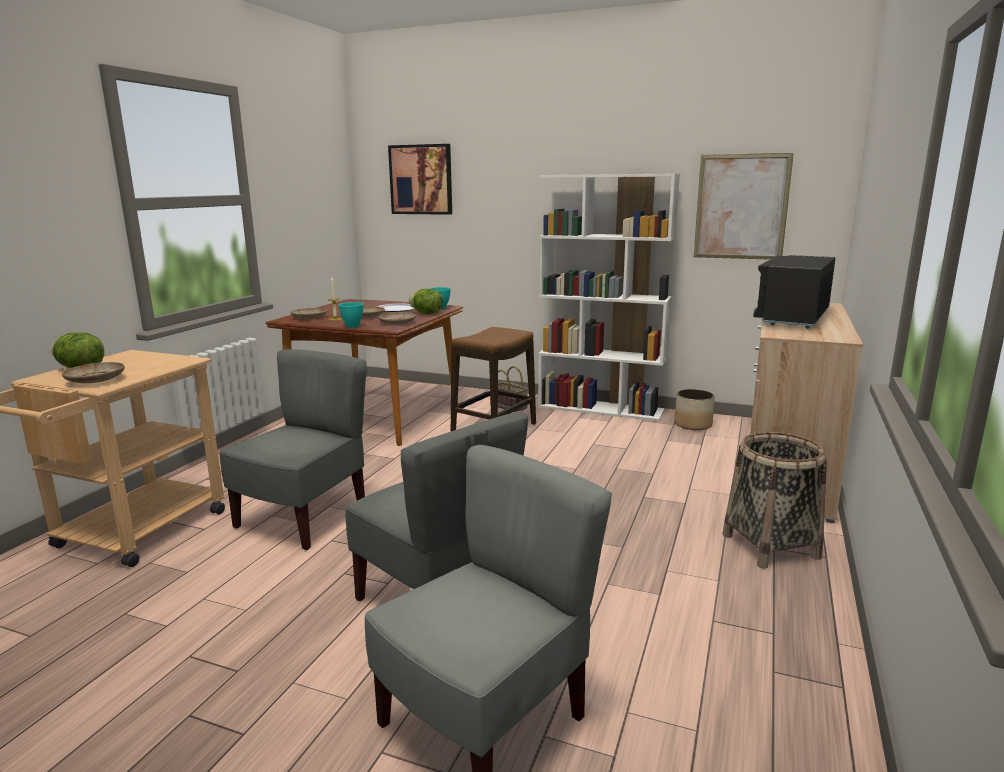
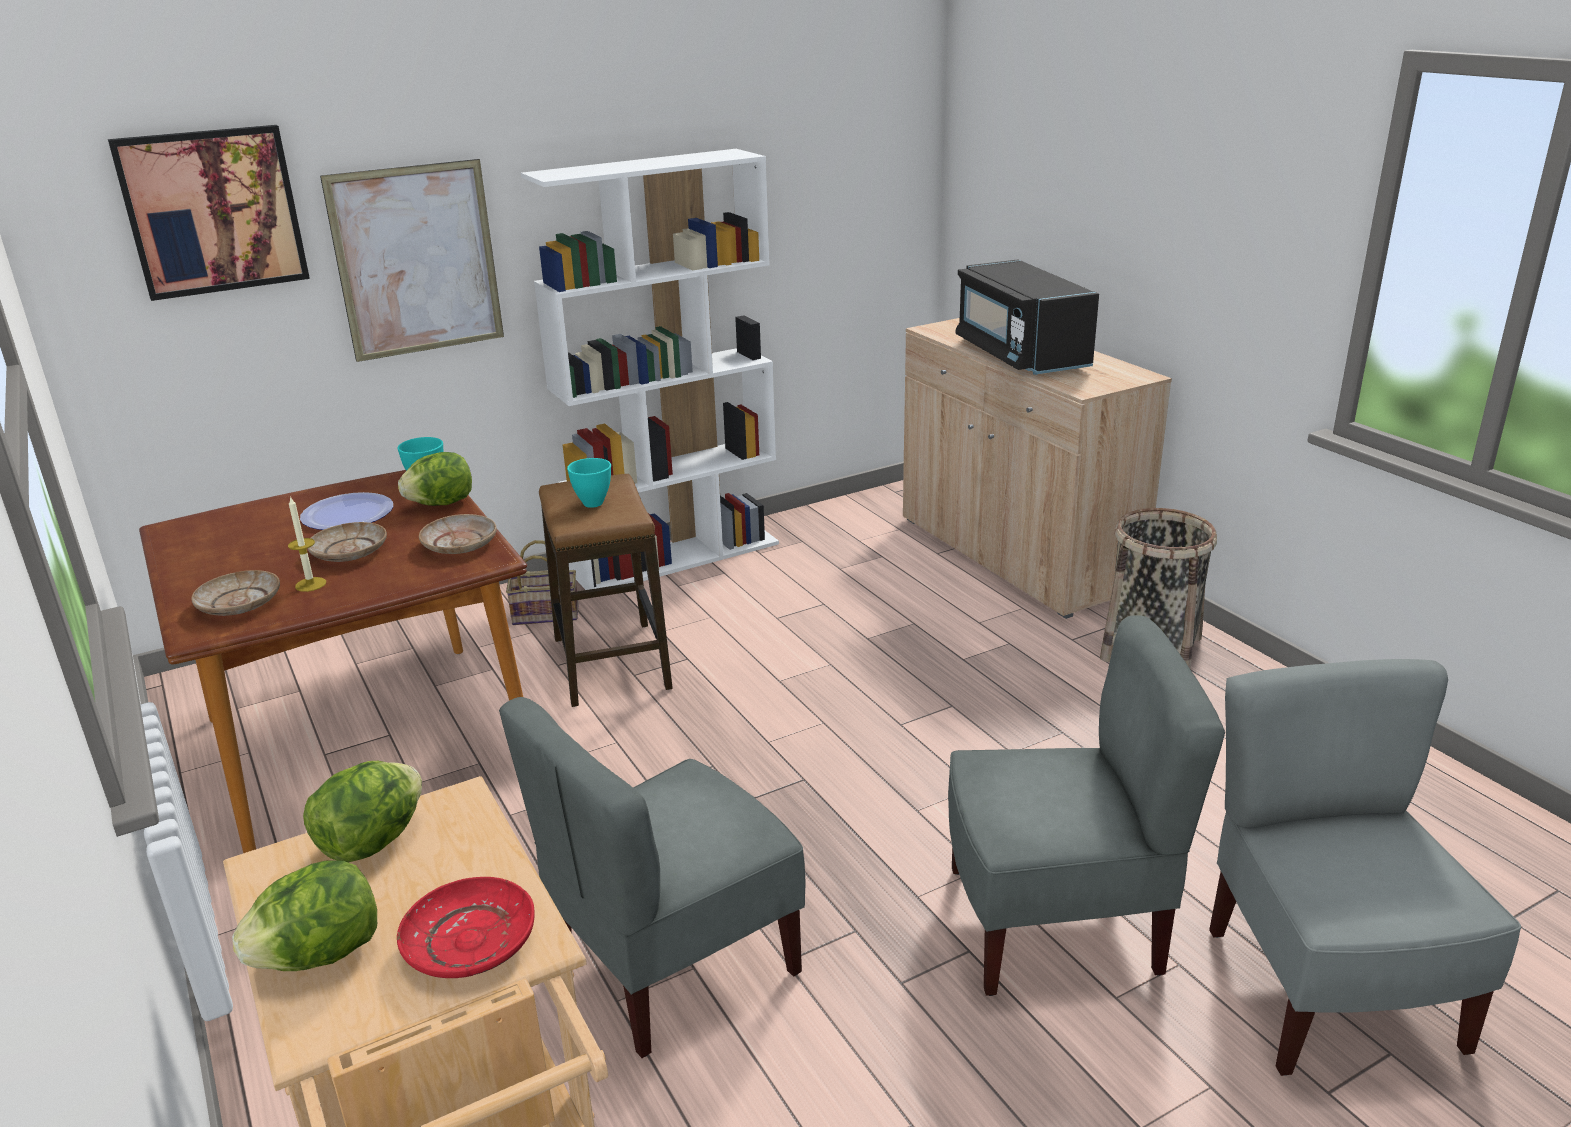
camera: 50 degrees left, 10 degrees up
(95, 379) = (471, 942): beige plate -> red plate
(152, 358) = (372, 842): none -> lettuce
(304, 518) = (674, 965): grey chair -> grey chair turned 105 degrees counterclockwise
(353, 326) = (407, 585): turquoise bowl -> turquoise bowl (592, 503)
(693, 424) = (822, 531): planter -> none
(741, 207) = (817, 190): picture -> picture (417, 260)

